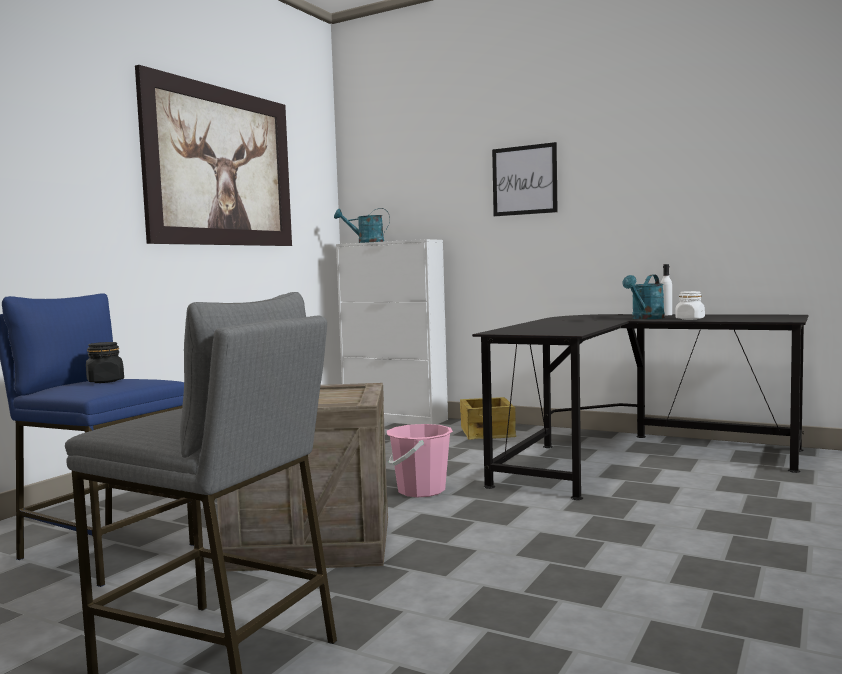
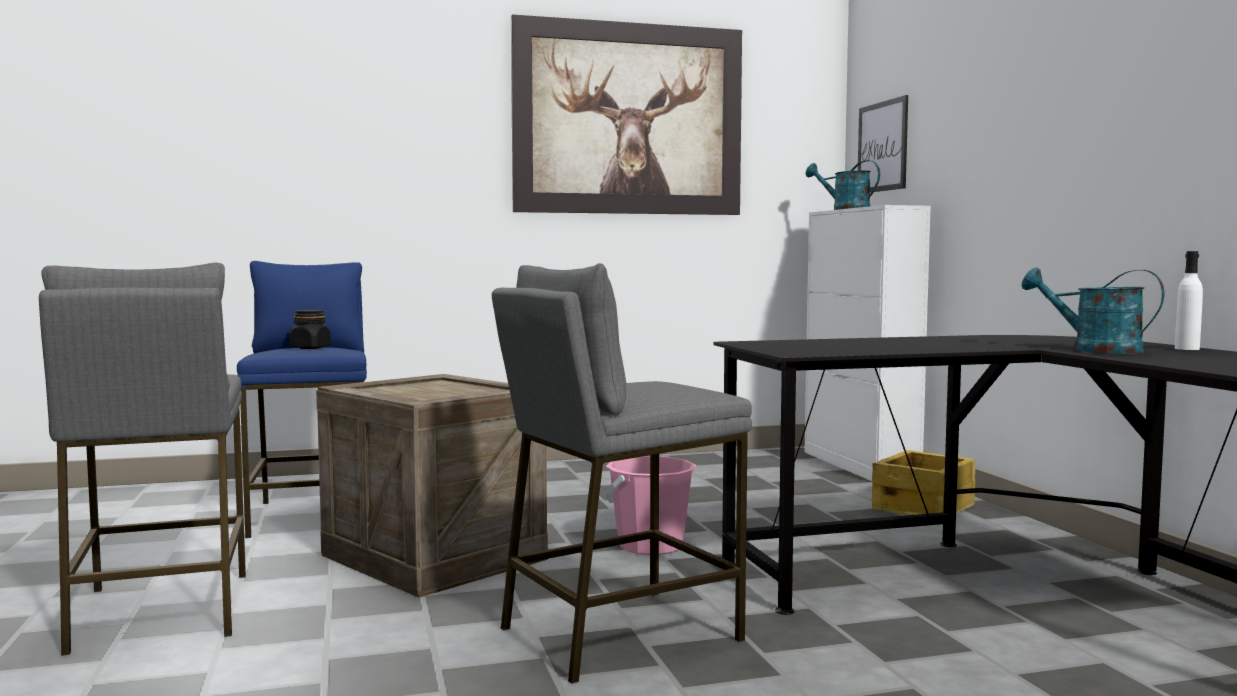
camera: 45 degrees right, 0 degrees up
(524, 180) = (1031, 105): picture -> picture (882, 146)
(544, 537) = (618, 633): none -> grey stool
(645, 318) = (1094, 349): turquoise watering can -> turquoise watering can turned 45 degrees clockwise
(690, 319) = (1148, 358): white jar -> none

